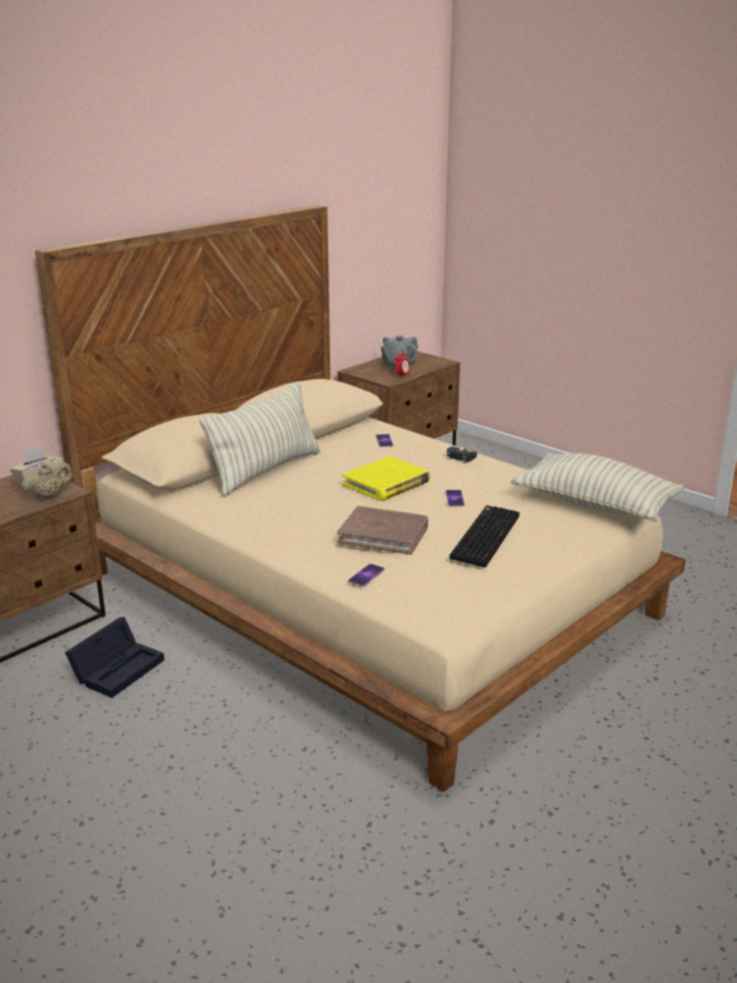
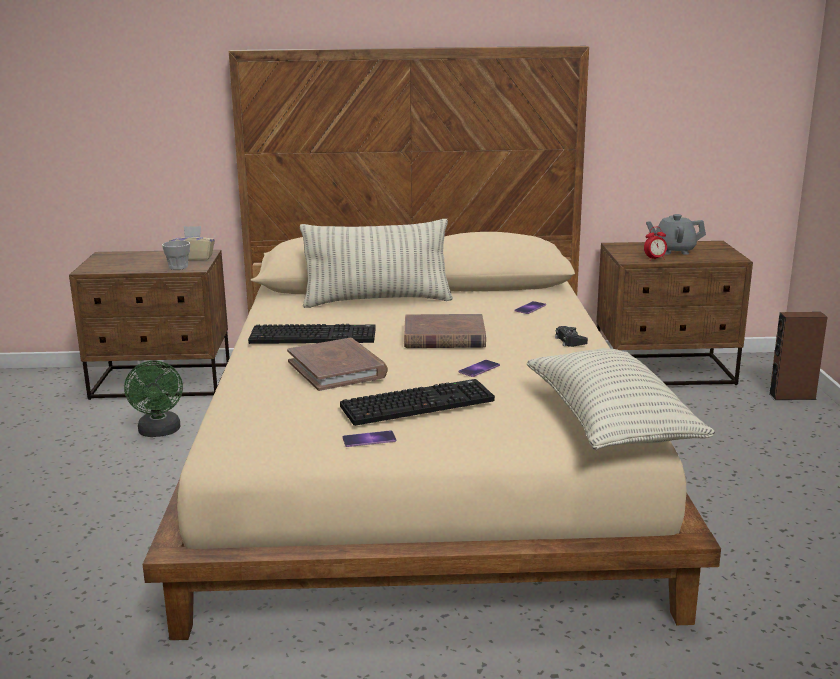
camera: 45 degrees right, 5 degrees down
(49, 496) = (178, 267): beige teapot -> cup
(118, 668) = (159, 432): black storage box -> green fan
(297, 516) = (314, 336): none -> keyboard
(366, 575) = (252, 392): phone -> phone (369, 439)
(386, 483) = (444, 337): yellow book -> brown book
(494, 455) = (792, 396): none -> brown speaker

